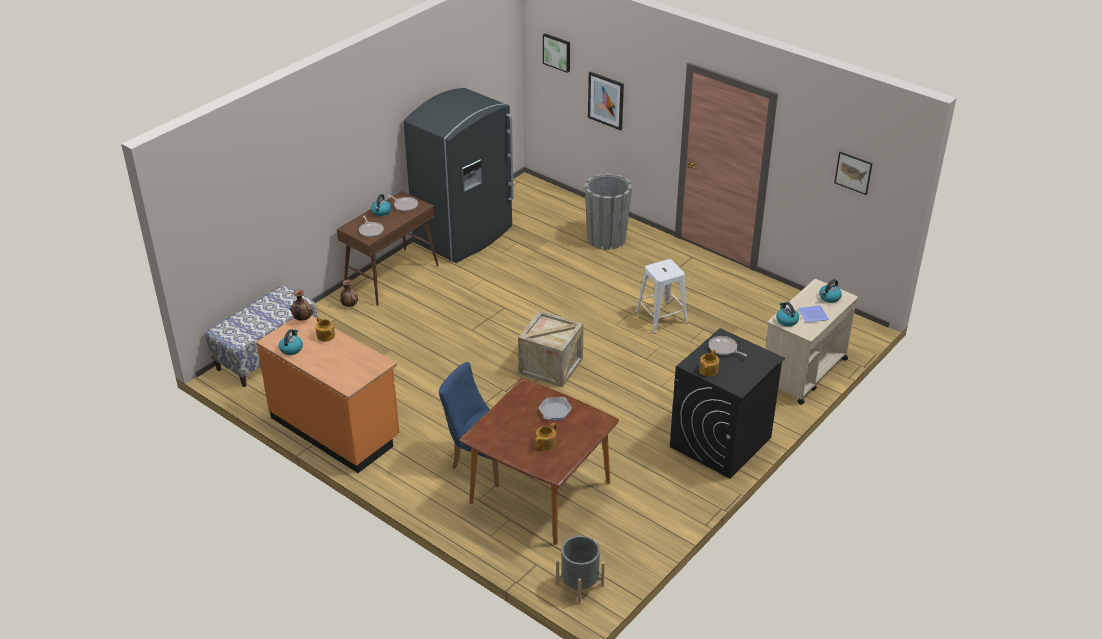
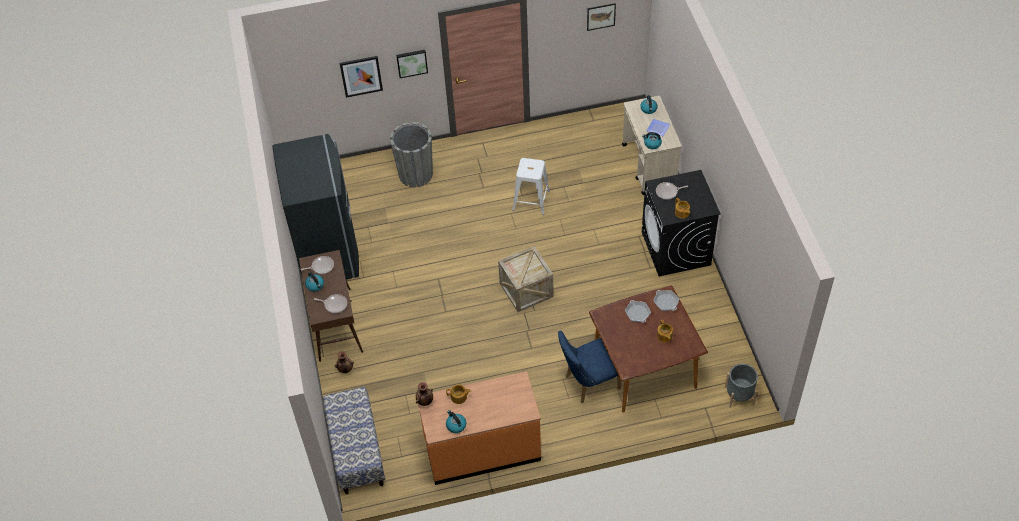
camera: 50 degrees left, 15 degrees up
(557, 52) = (300, 64): picture -> picture (412, 62)
(591, 424) = (666, 302): none -> frying pan

